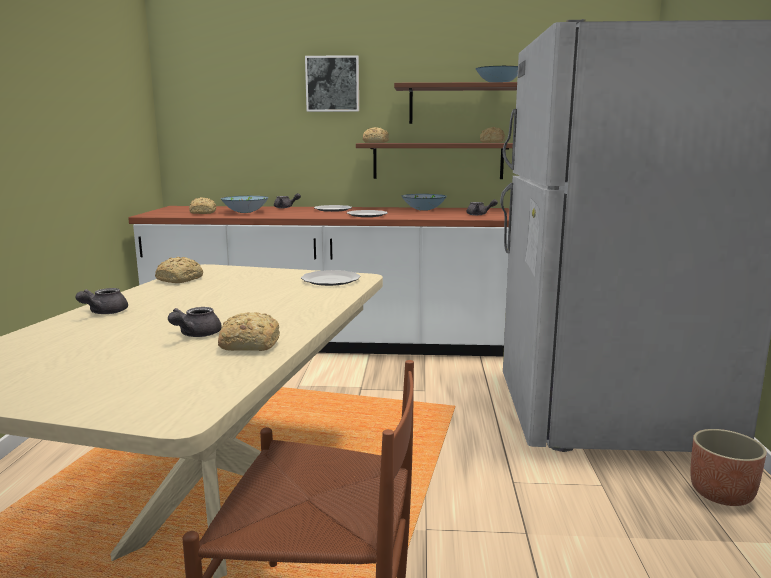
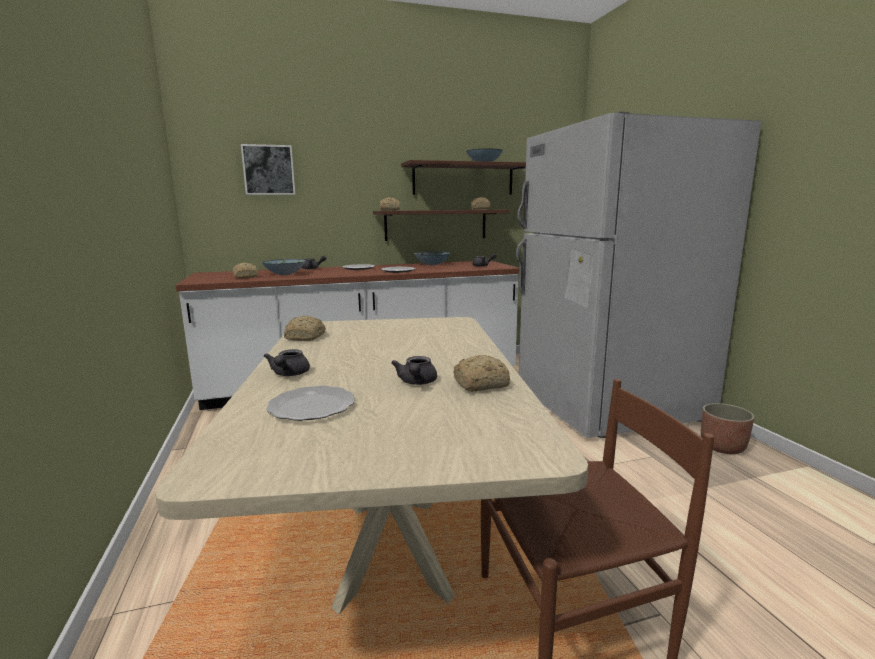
camera: 20 degrees left, 0 degrees up
(329, 280) = (439, 325): plate -> plate (310, 407)
(332, 84) = (347, 160): picture -> picture (268, 170)

